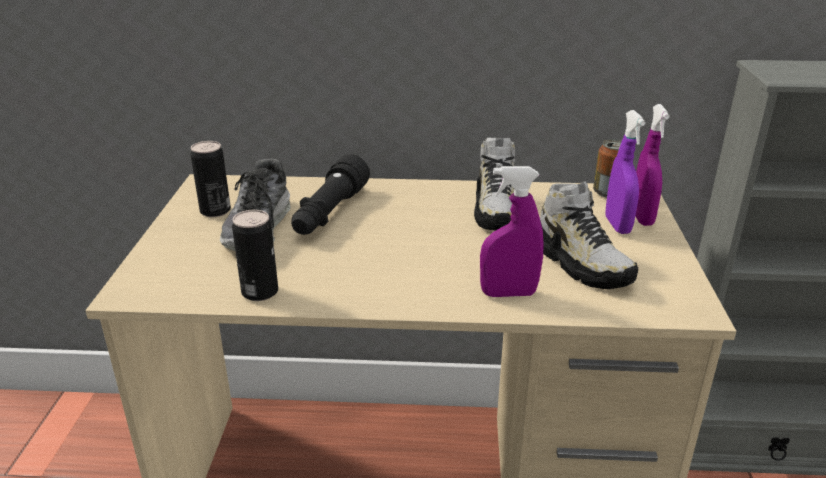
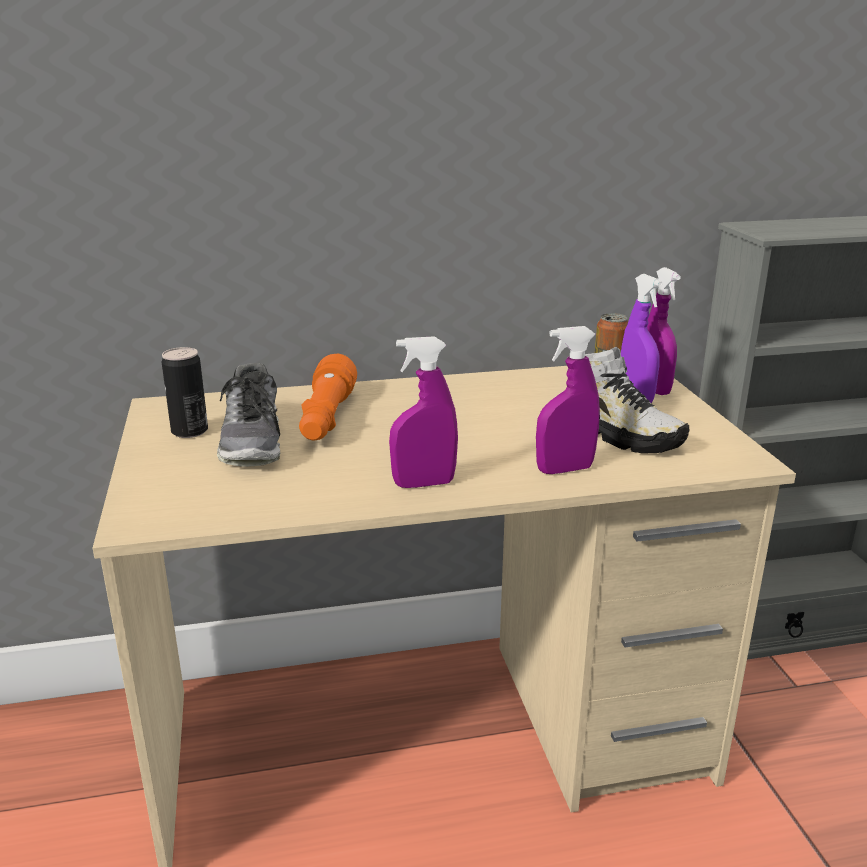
camera: 15 degrees left, 5 degrees down
(260, 292) = (295, 502): can -> none
(329, 213) = (326, 419): black flashlight -> orange flashlight
(375, 290) = (424, 484): none -> purple spray bottle
(496, 211) = (507, 398): shoe -> none

